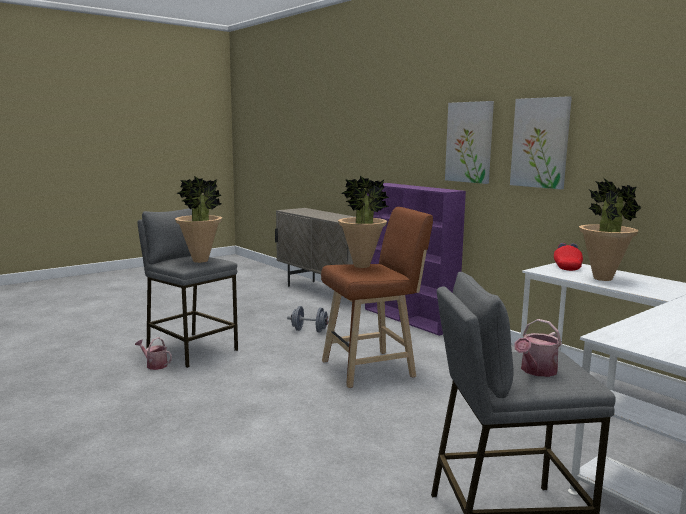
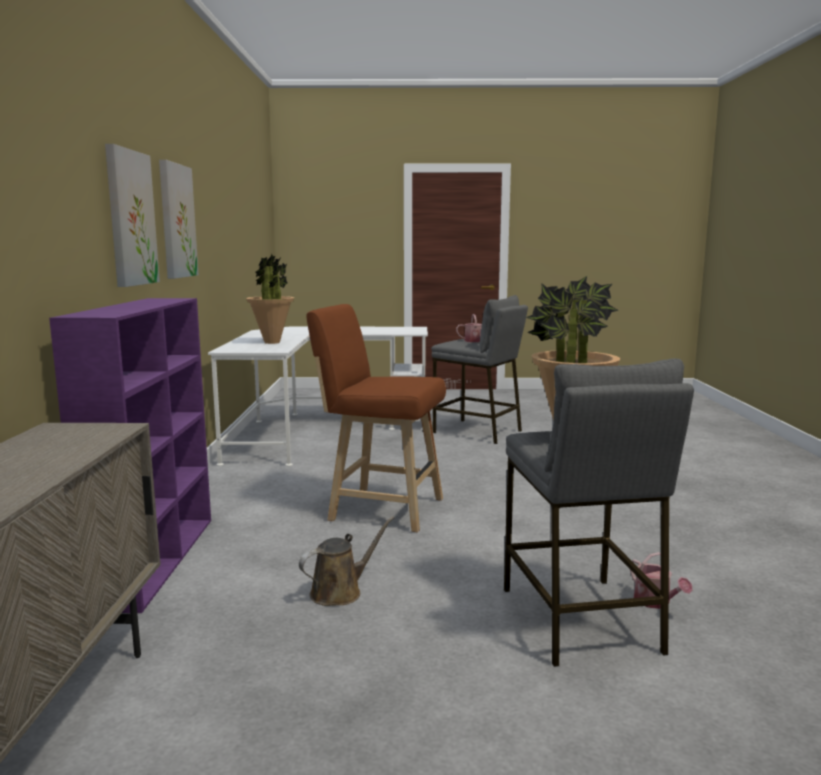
camera: 140 degrees left, 0 degrees up
(309, 330) = (340, 592): grey dumbbell -> brown watering can
(362, 266) = (391, 380): potted plant -> none
(566, 267) = (243, 349): red cap -> none

